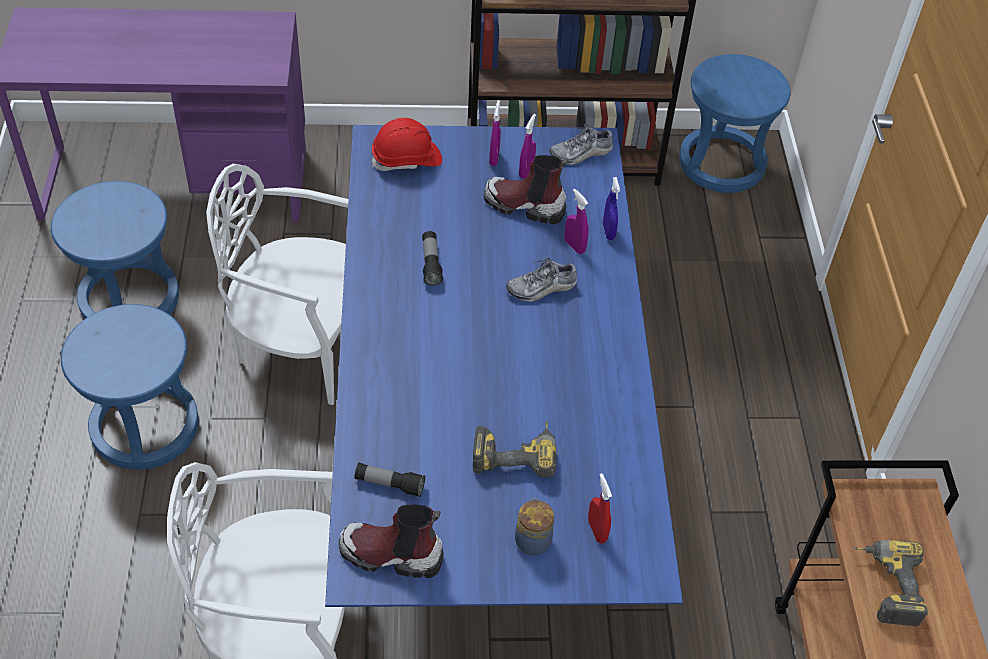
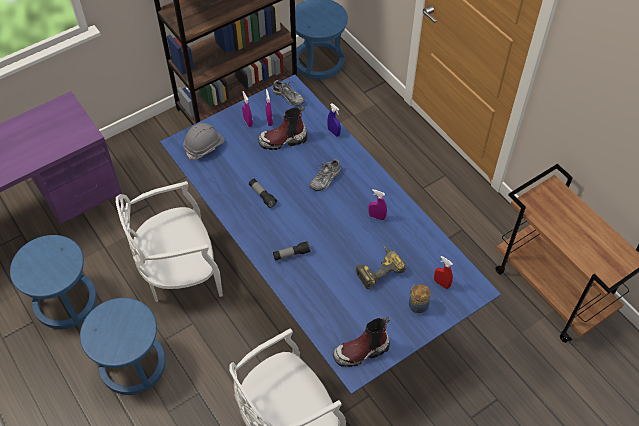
camera: 30 degrees left, 5 degrees up
(389, 484) = (333, 318): flashlight -> flashlight (291, 254)
(407, 160) = (204, 146): red hard hat -> grey hard hat
(574, 246) = (323, 148): purple spray bottle -> purple spray bottle (376, 217)
(581, 153) = (288, 97): shoe -> shoe turned 90 degrees counterclockwise
(884, 586) = (569, 236): power drill -> none

